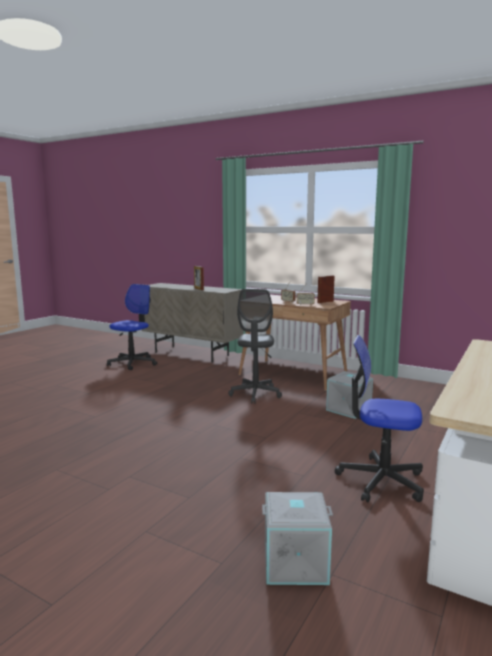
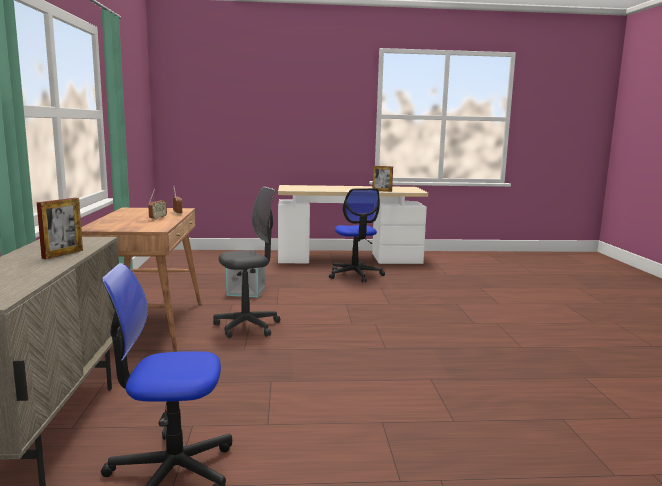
camera: 125 degrees left, 0 degrees up
(295, 562) = (452, 279): grey storage box -> none
(325, 302) = (143, 211): picture frame -> picture frame (382, 191)

